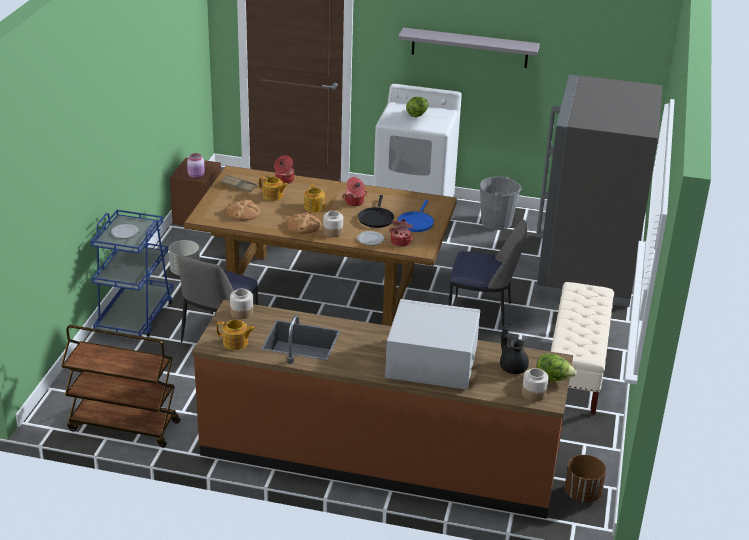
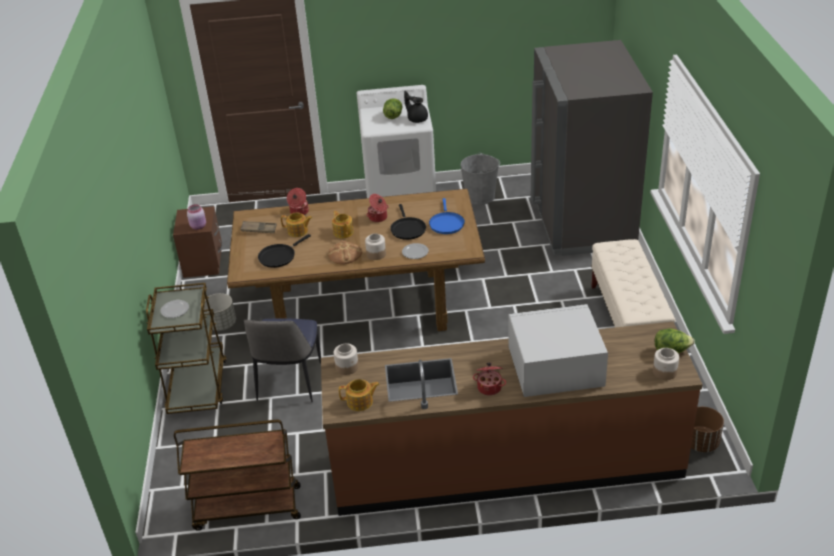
camera: 15 degrees left, 5 degrees up
(135, 317) = (197, 386): blue cart -> brown cart
(243, 212) = (279, 256): bread -> black frying pan
(401, 242) = (444, 247): cooking pot -> cooking pot (489, 387)
(469, 48) = (427, 41): grey shelf -> none
(482, 315) = (517, 291): chair -> none
(512, 366) = (629, 349): black teapot -> black teapot (417, 119)

